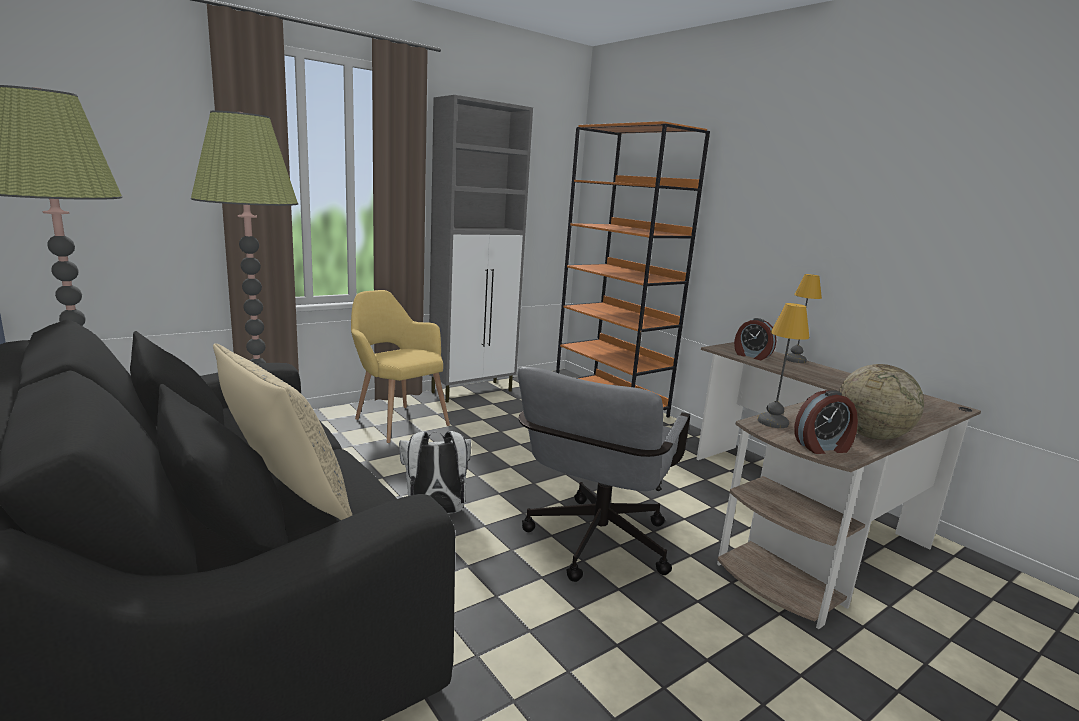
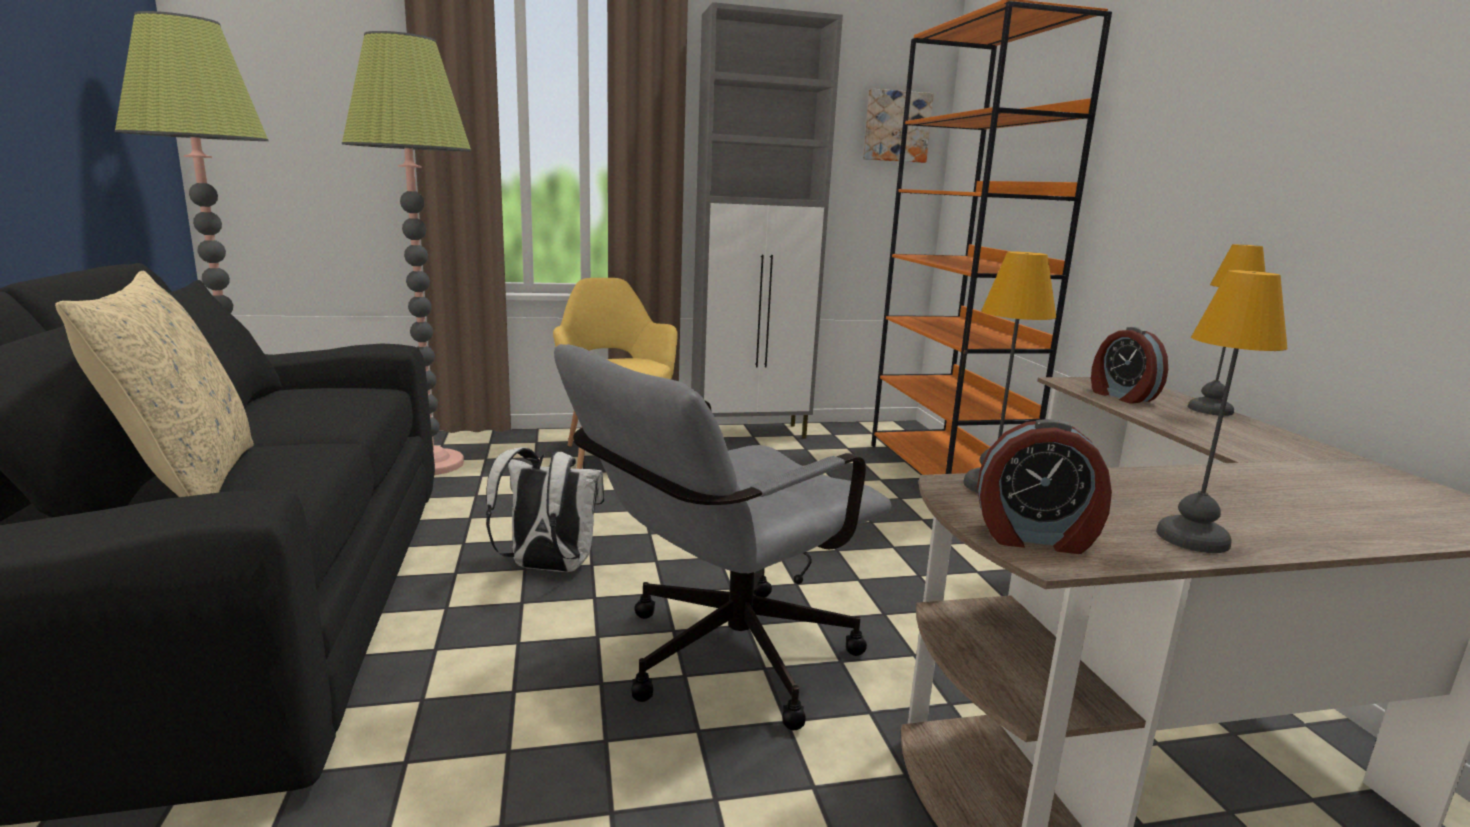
camera: 25 degrees right, 0 degrees up
(552, 177) = (896, 126): none -> picture
(870, 436) = (1190, 538): globe -> table lamp

